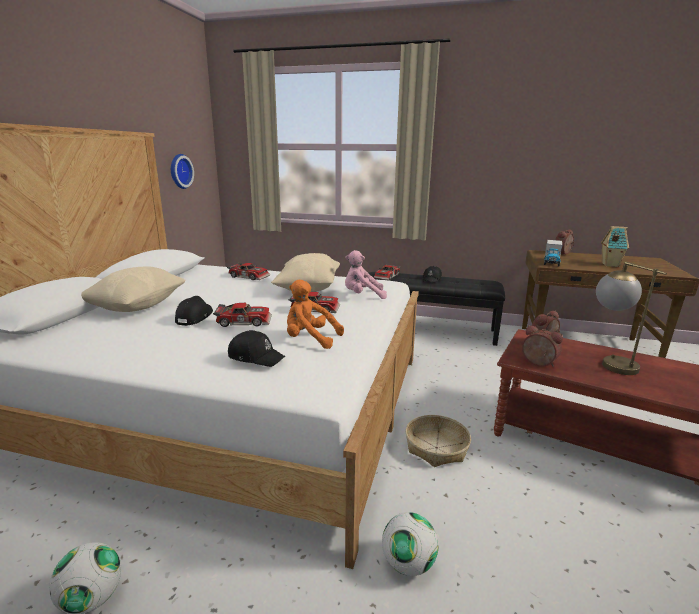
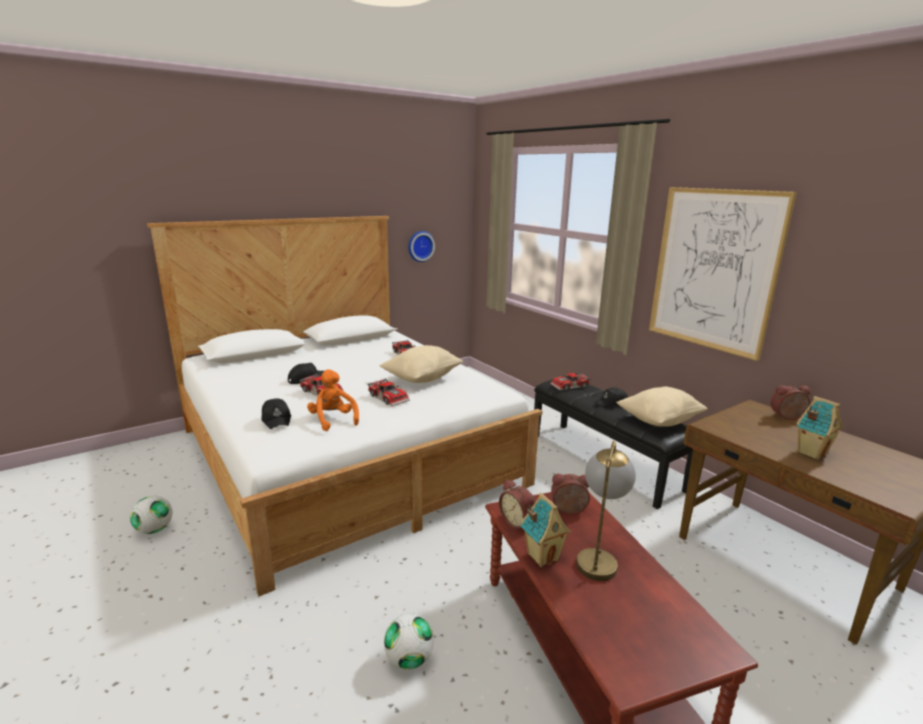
camera: 40 degrees right, 0 degrees up
(137, 307) = (296, 360): beige pillow -> beige pillow (659, 421)
(362, 296) = (448, 398): pink plush toy -> none
(408, 563) = (287, 616): football -> football (409, 659)
(436, 447) = (427, 563): basket -> none
(490, 160) = (714, 270): none -> picture
(538, 363) = (518, 522): alarm clock -> alarm clock turned 150 degrees clockwise
(551, 262) = (727, 423): toy truck -> none
(590, 376) = (542, 556): none -> toy house

